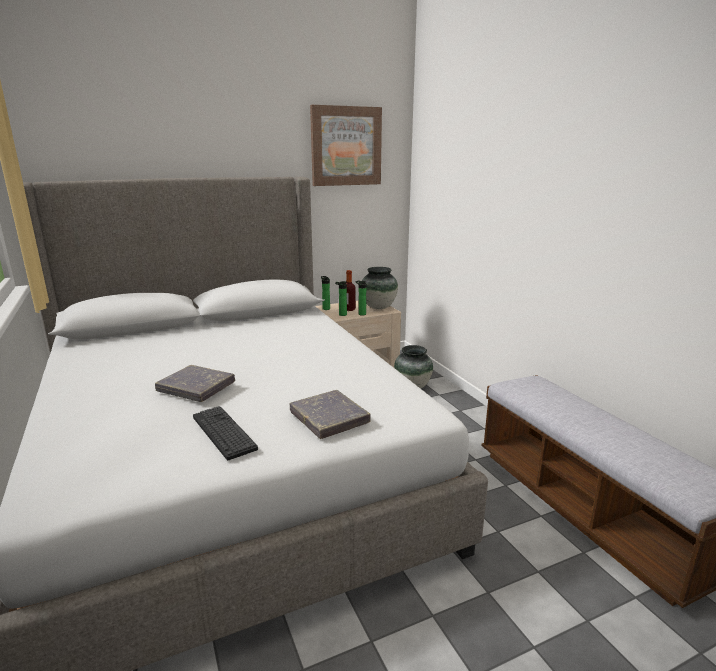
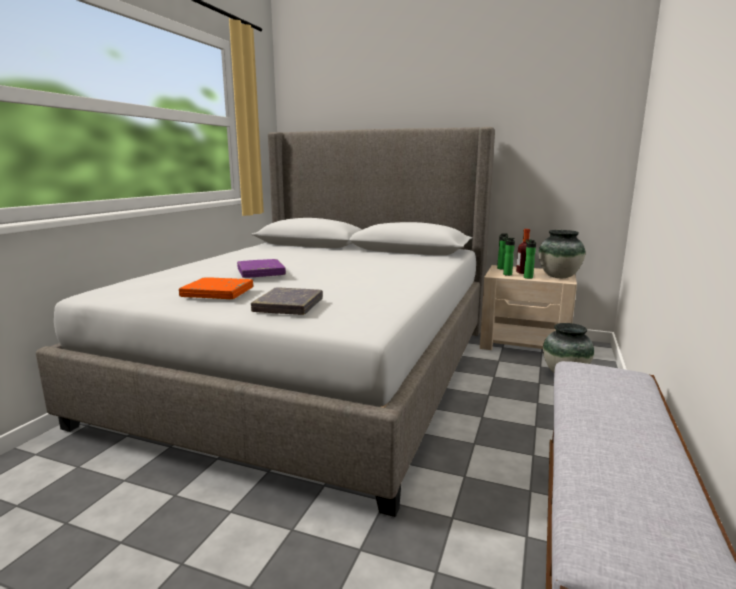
camera: 45 degrees right, 5 degrees down
(196, 387) = (261, 272): grey book -> purple book
(223, 432) = (217, 293): keyboard -> orange book
(346, 146) = (552, 95): picture -> none

